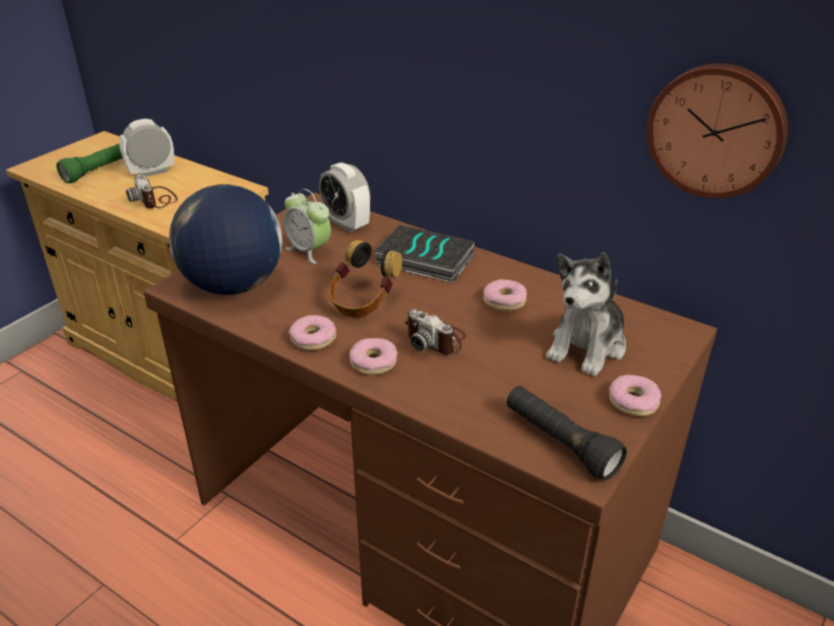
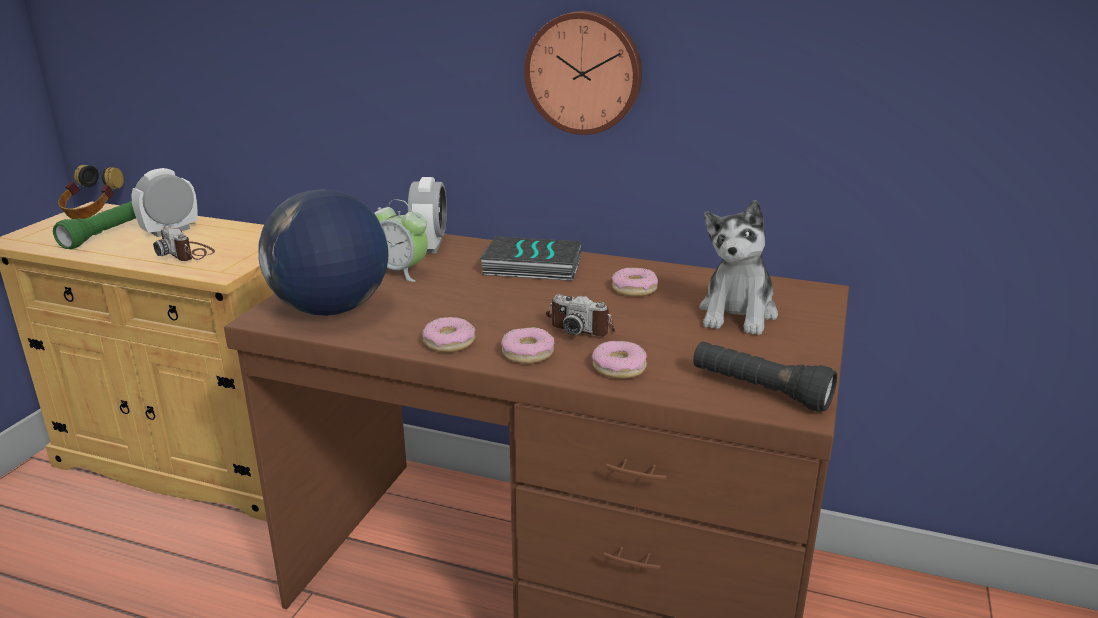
camera: 15 degrees left, 10 degrees down
(346, 223) = (430, 246): alarm clock -> alarm clock turned 120 degrees counterclockwise
(363, 302) = (486, 306): headphones -> headphones (93, 212)
(633, 401) = (809, 349): donut -> donut (619, 368)
(717, 130) = (827, 82): wall clock -> wall clock (584, 72)

